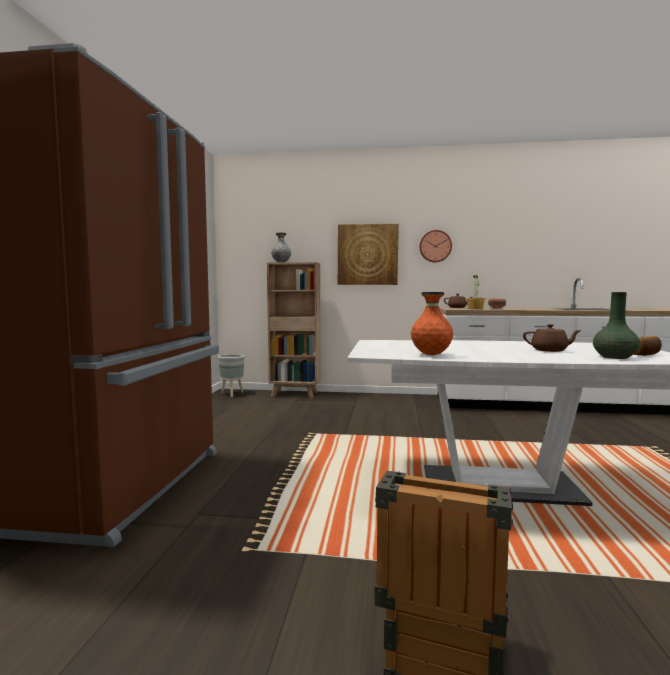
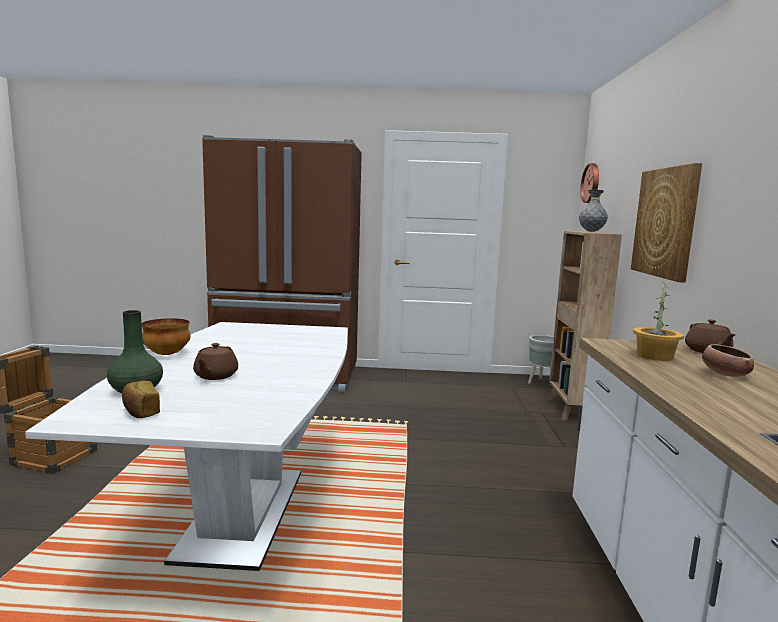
camera: 85 degrees right, 5 degrees up
(431, 355) = (213, 337): orange vase -> none
(435, 246) = (742, 207): wall clock -> wall clock (591, 183)
(511, 359) = (167, 354): none -> bowl

